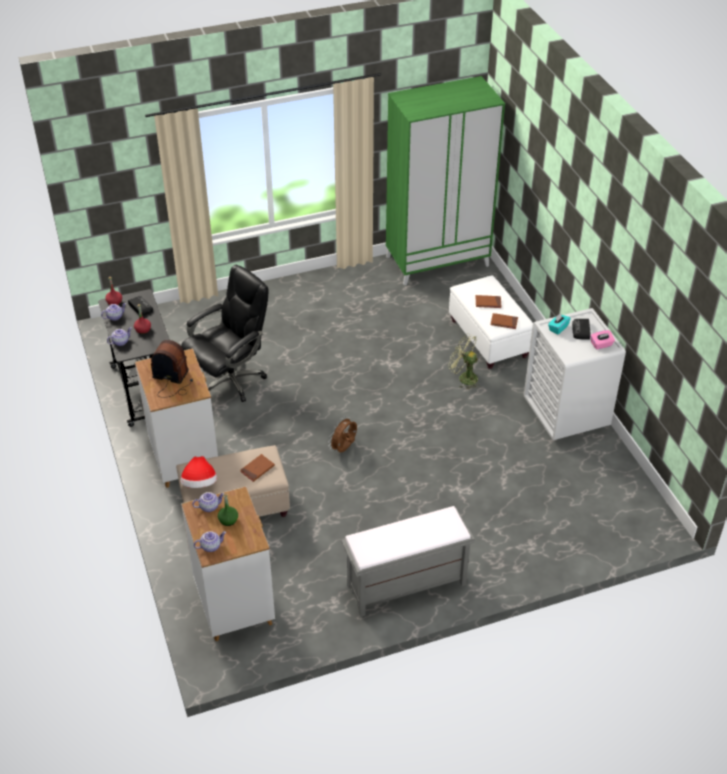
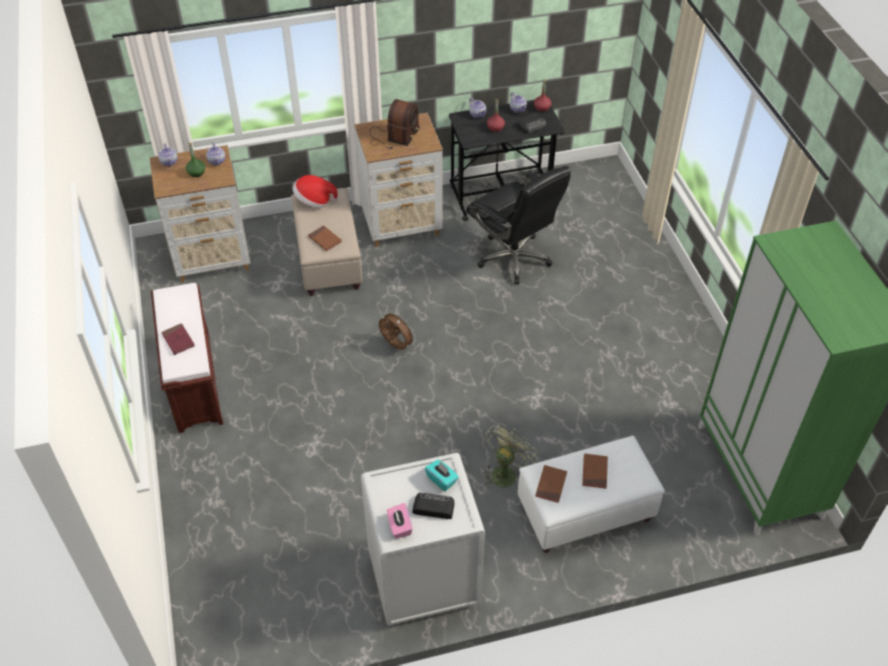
camera: 95 degrees right, 5 degrees up
(405, 586) = (194, 382): grey bench -> brown bench
(422, 533) = (178, 340): none -> red book

